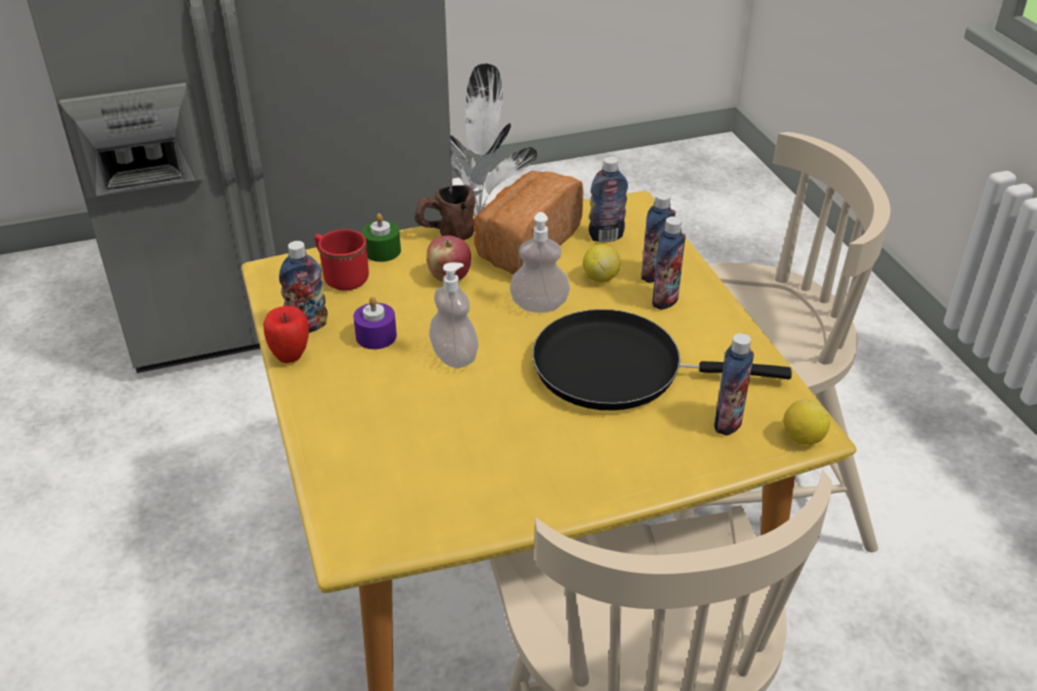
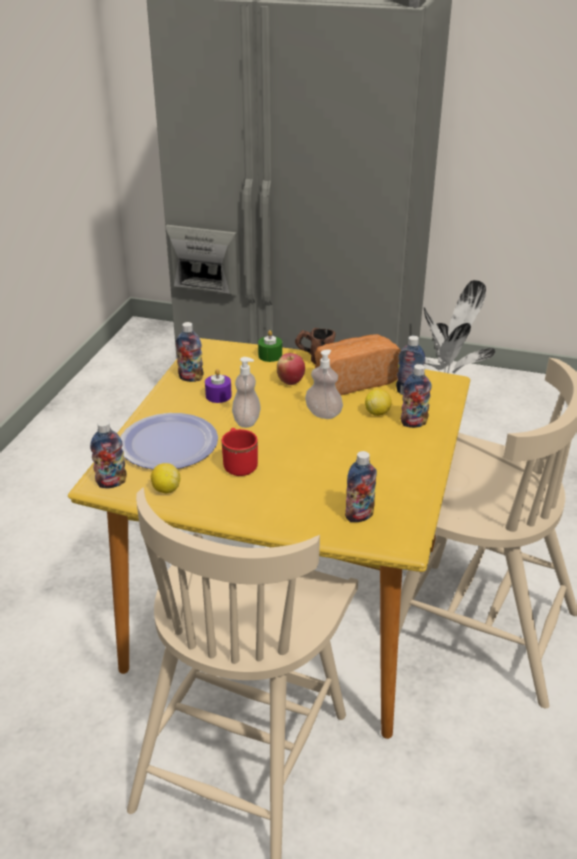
camera: 35 degrees right, 5 degrees down
(291, 356) = (166, 389): apple -> none
(341, 277) = (234, 361): red mug -> red mug (239, 464)
(385, 436) = (168, 443): none -> plate
(618, 368) = (329, 462): black frying pan -> none
(665, 300) = (402, 439): bottle -> bottle (111, 483)
(802, 438) = (395, 543): lemon -> lemon (166, 489)

